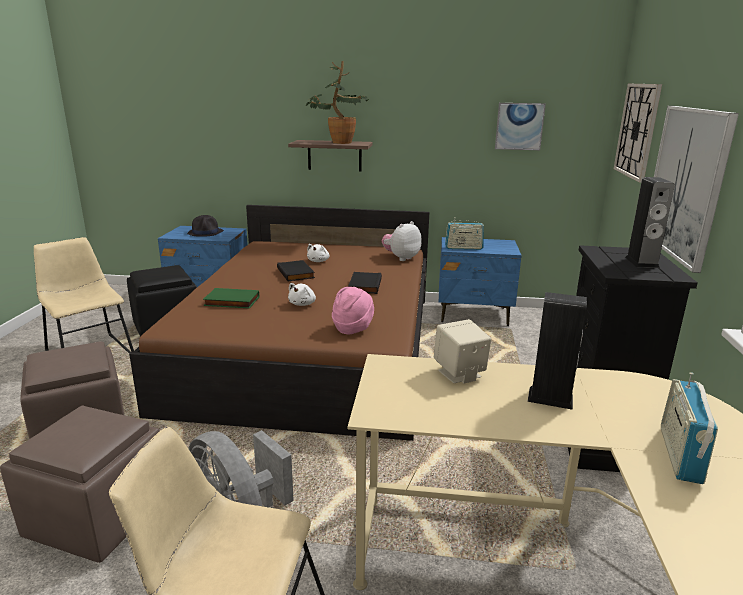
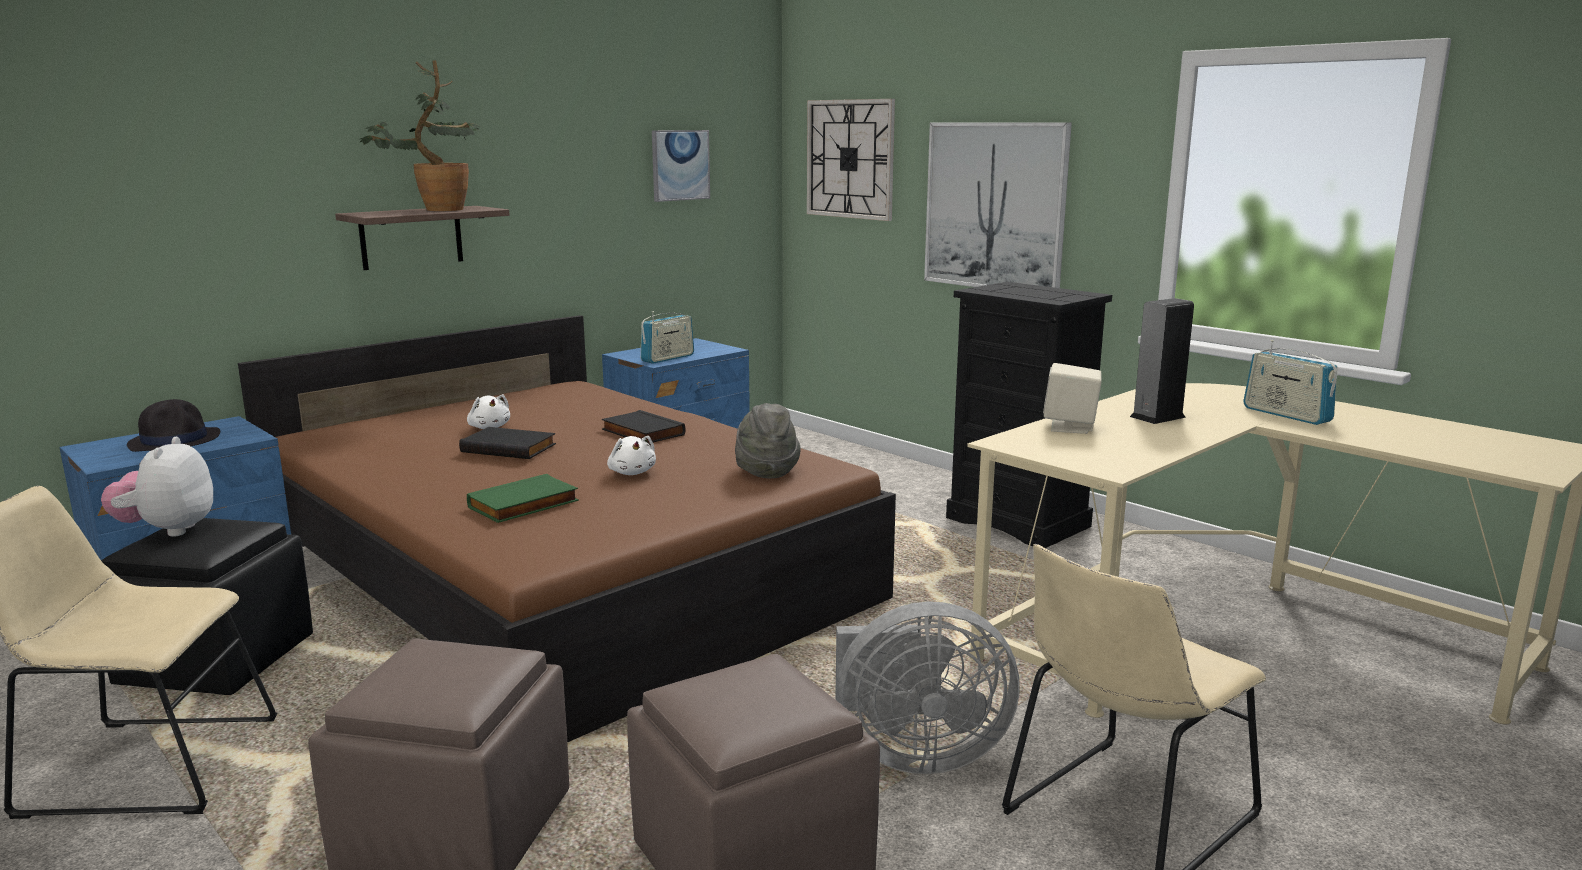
camera: 50 degrees left, 5 degrees down
(353, 328) = (766, 470): pink hat -> grey hat
(401, 258) = (593, 394): plush toy -> plush toy (168, 530)
(641, 262) = (1038, 291): speaker -> none

